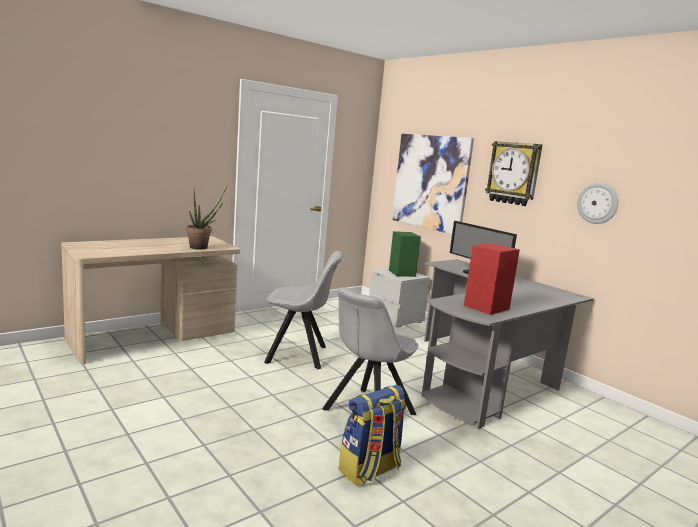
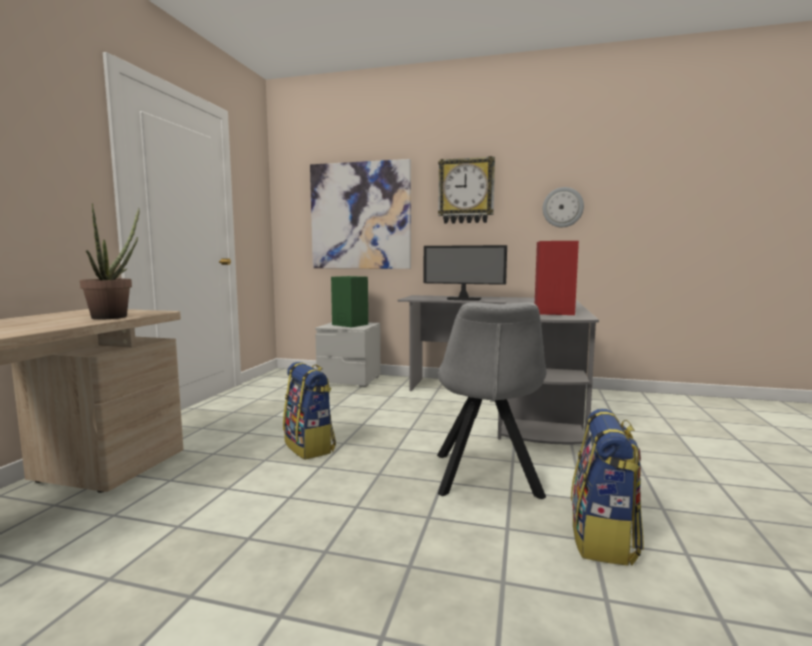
camera: 35 degrees left, 5 degrees down
(298, 355) = (310, 447): grey chair -> backpack

